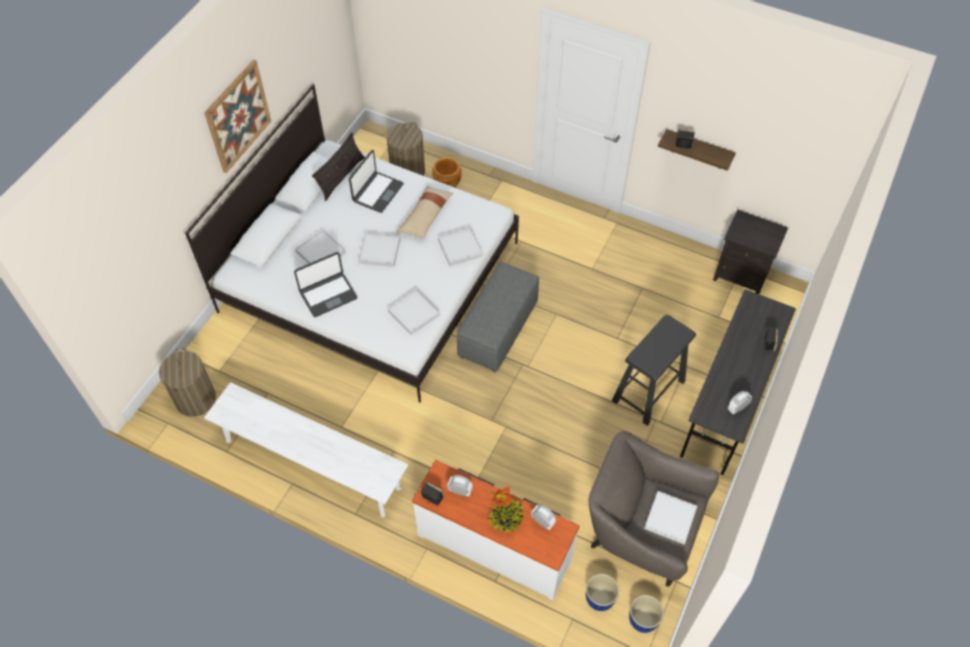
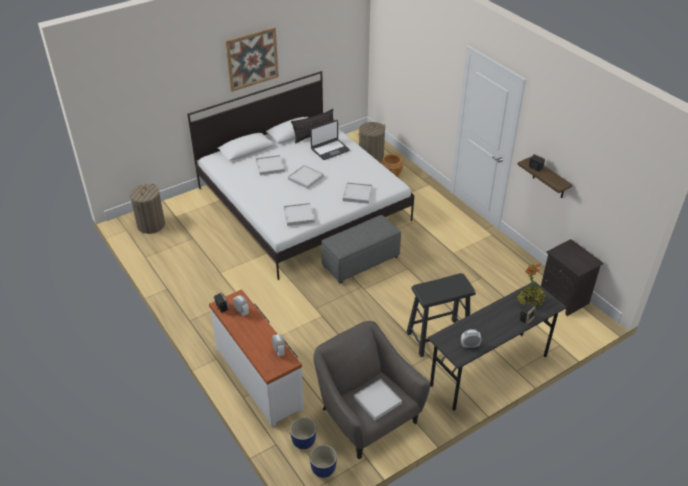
camera: 30 degrees right, 15 degrees down
(312, 464) = (187, 284): white bench -> none
(328, 295) = (256, 188): laptop -> none
(425, 216) = (349, 171): beige pillow -> none
(506, 518) = (258, 338): potted plant -> potted plant (530, 301)

